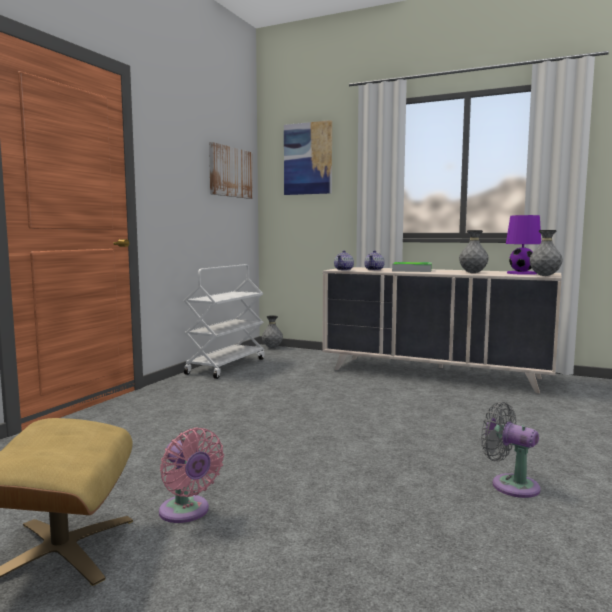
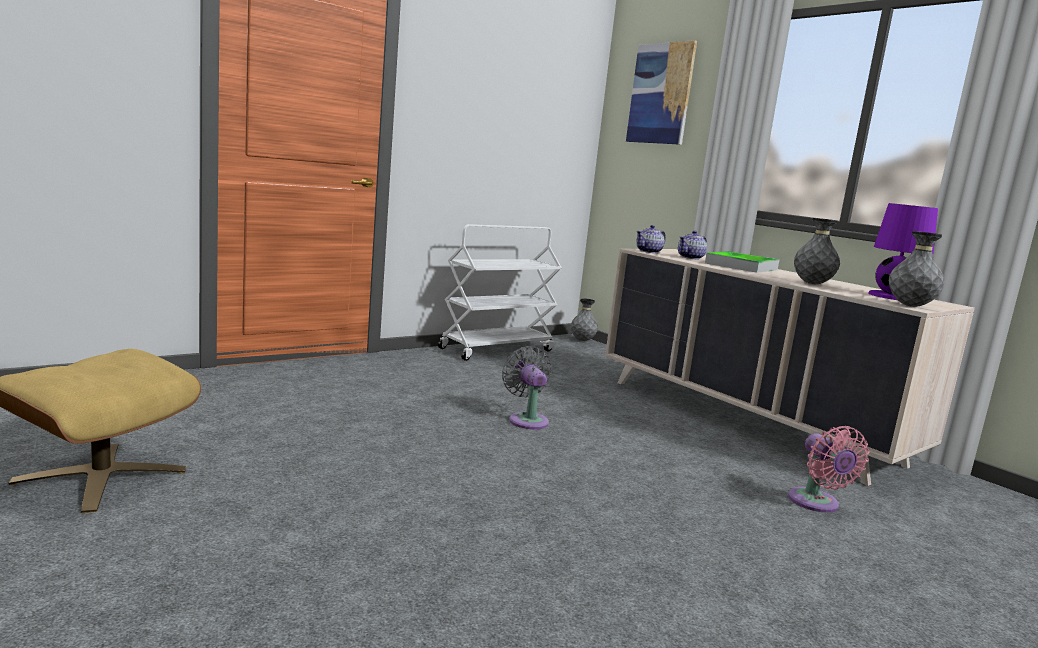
camera: 25 degrees right, 5 degrees up
(186, 512) = (237, 481): pink fan -> pink fan (816, 503)
(230, 172) = (551, 106): picture -> none
(510, 485) = (615, 577): grey fan -> grey fan (527, 420)

